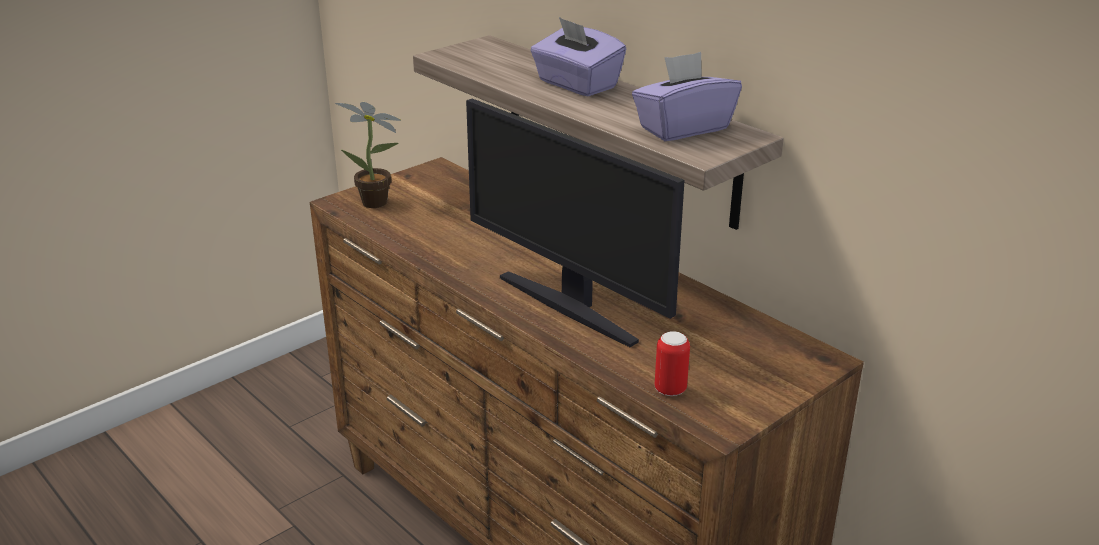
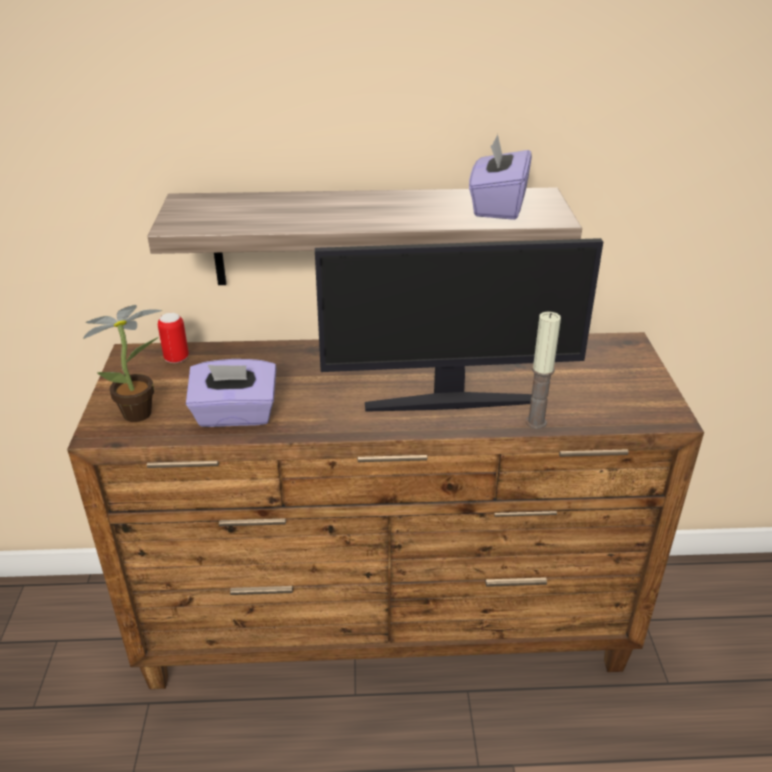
camera: 50 degrees left, 5 degrees up
(576, 85) = (350, 205): purple tissue box -> purple tissue box (235, 415)
(600, 357) = (536, 422): none -> candle
(670, 390) = (608, 414): can -> can (176, 358)

